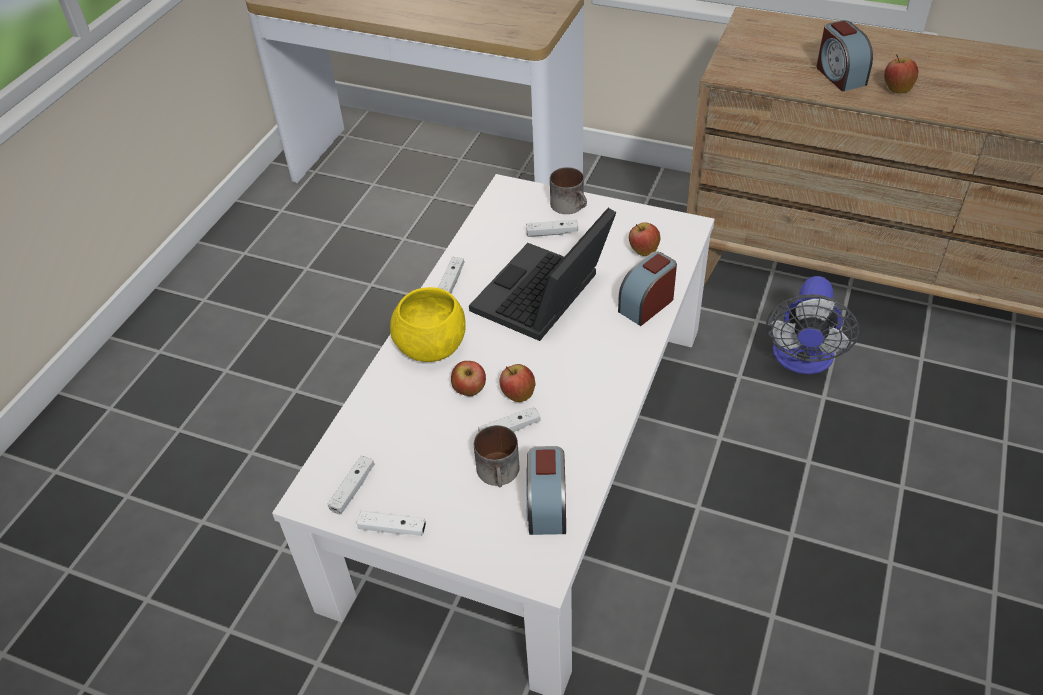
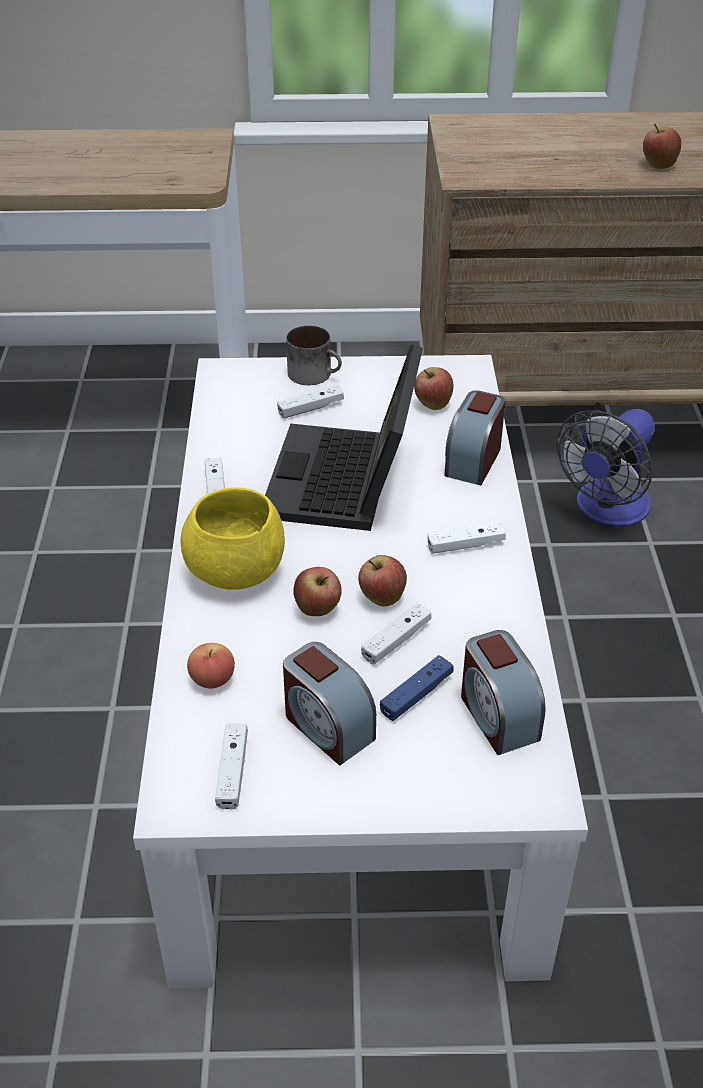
camera: 25 degrees left, 5 degrees down
(375, 421) = (212, 679): none -> apple
(392, 528) = (316, 804): white game controller -> white game controller (465, 545)
(500, 473) = (416, 695): mug -> blue game controller
(802, 360) = (606, 510): fan -> fan turned 45 degrees clockwise
(839, 75) = (590, 162): alarm clock -> alarm clock (327, 726)

